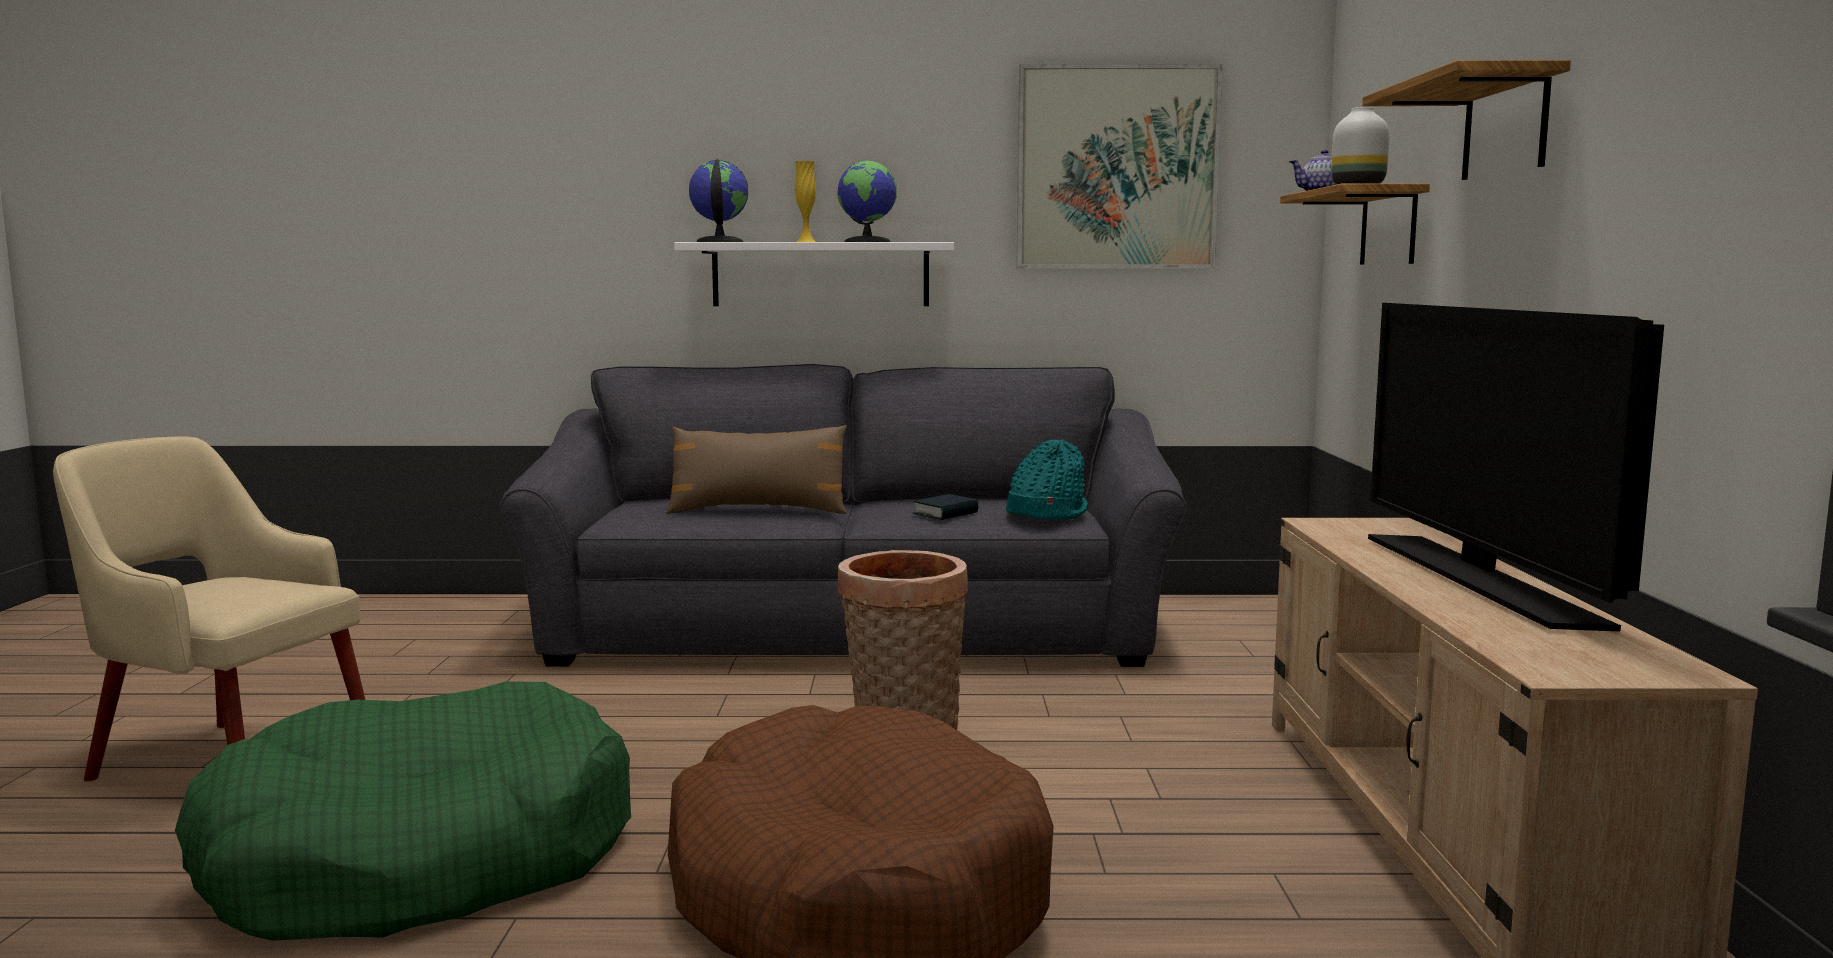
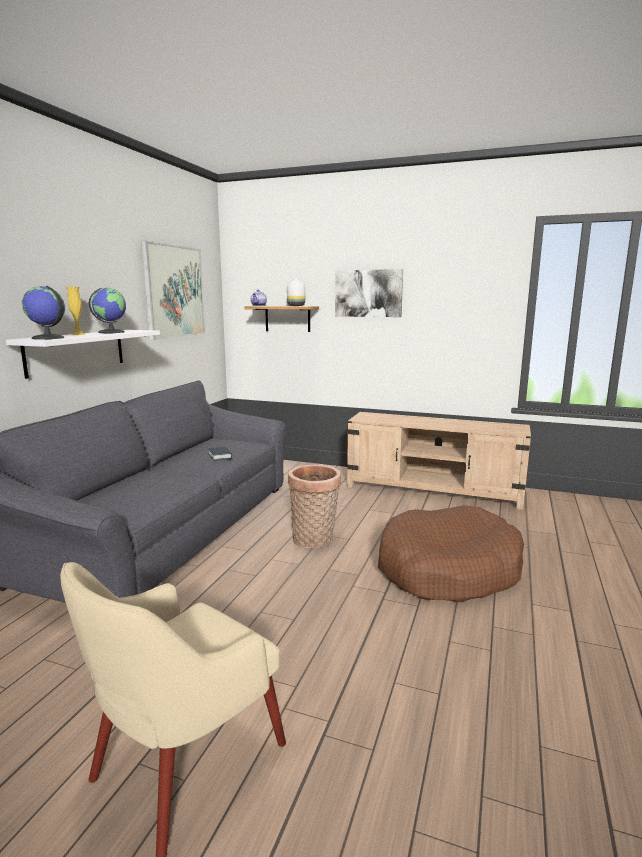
camera: 70 degrees left, 5 degrees up
(420, 858) = (384, 667): green dog bed -> none
(758, 511) = (158, 484): brown pillow -> none
(1046, 514) = (242, 444): turquoise hat -> none
(1480, 580) = (438, 421): television -> none
(1505, 127) = (368, 293): shelf -> picture

